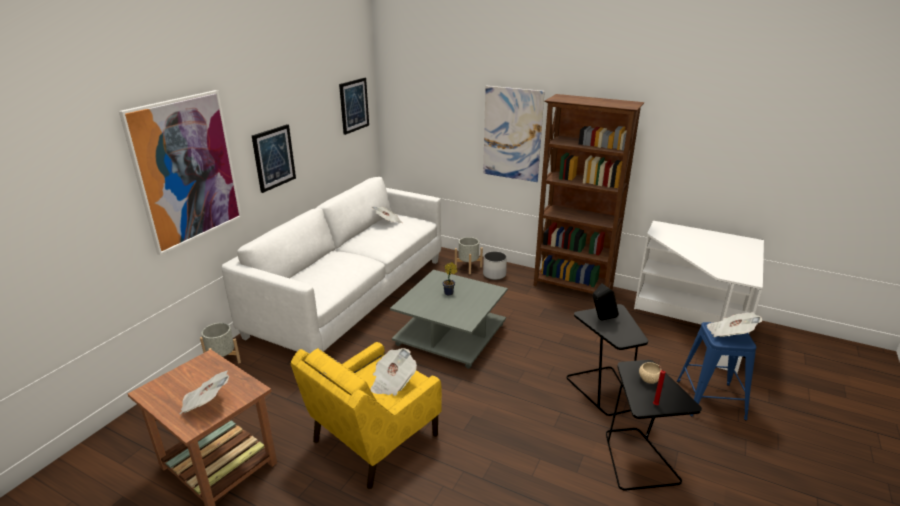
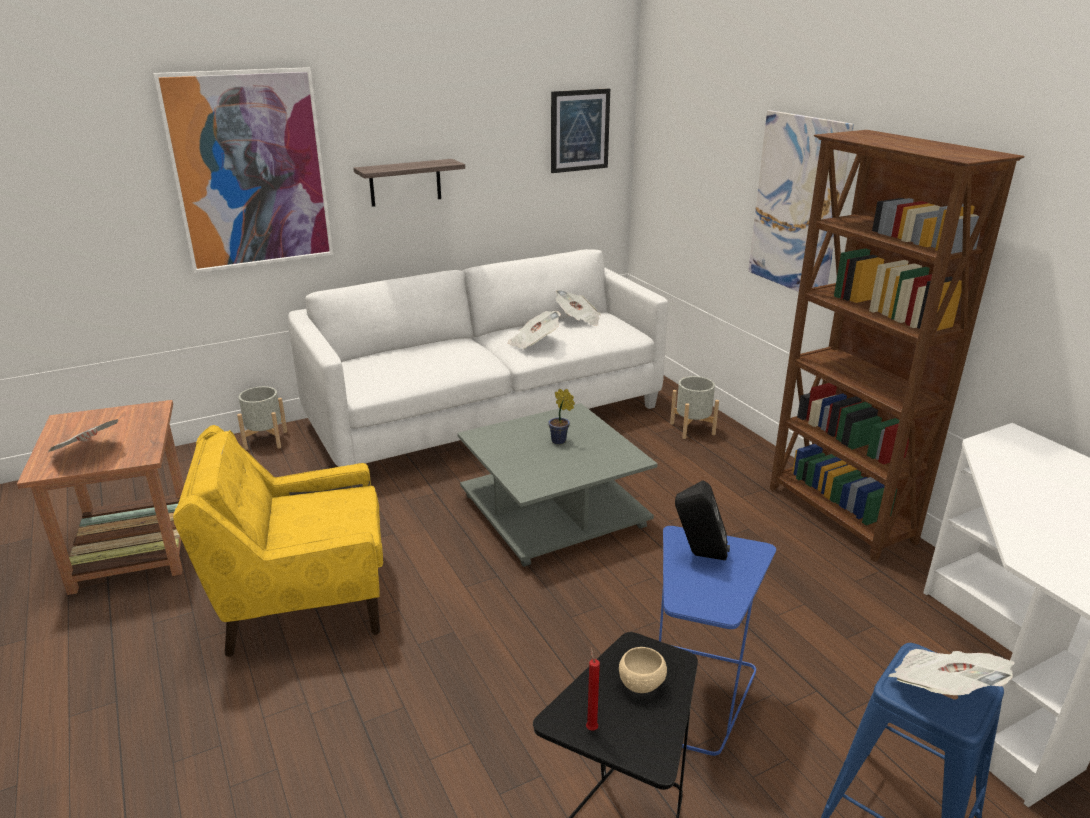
camera: 35 degrees right, 0 degrees up
(273, 158) = (405, 182): picture -> shelf
(392, 382) = (328, 523): newspaper -> newspaper (534, 343)
(494, 275) = (721, 452): white planter -> none
(603, 390) = (696, 696): black side table -> blue side table

